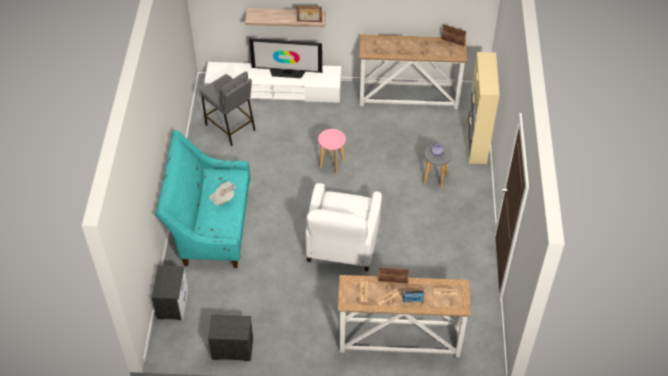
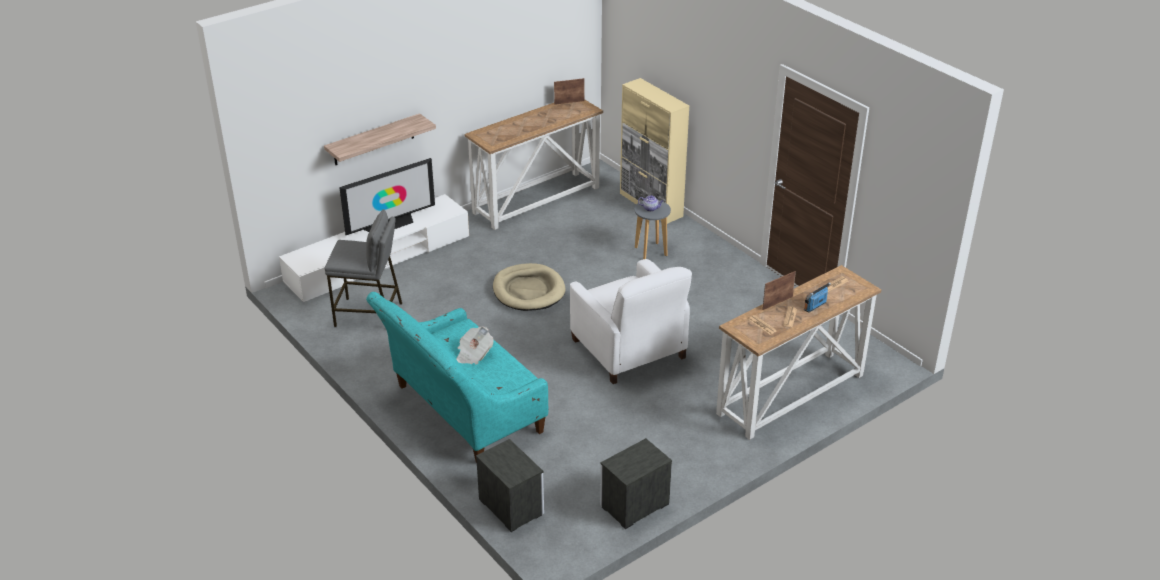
camera: 40 degrees left, 15 degrees down
(309, 21) = (414, 128): picture frame -> none
(332, 164) = (528, 290): pink stool -> beige dog bed

